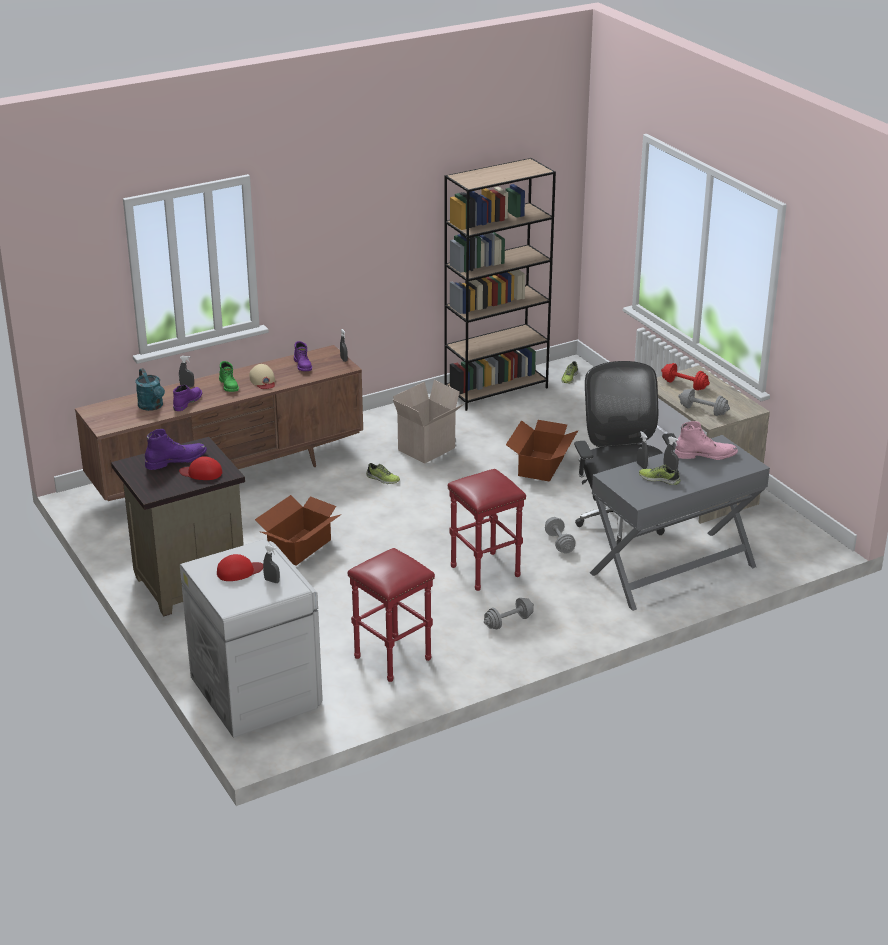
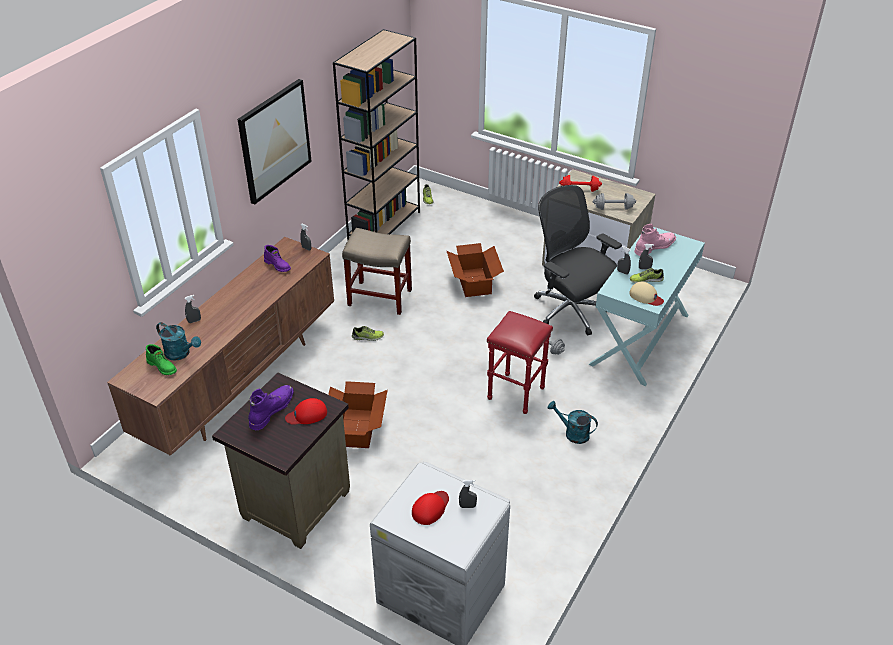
camera: 30 degrees left, 10 degrees up
(187, 402) = (209, 338): purple boot -> none
(229, 386) = (232, 307): green boot -> green boot (162, 367)
(263, 381) = (257, 292): beige cap -> beige cap (646, 296)
(348, 239) = (274, 140): none -> picture
(390, 658) = (518, 506): red stool -> none
(427, 450) = (379, 297): cardboard box -> beige stool
(508, 622) = (572, 433): grey dumbbell -> turquoise watering can
(673, 570) = (640, 339): grey desk -> turquoise desk

